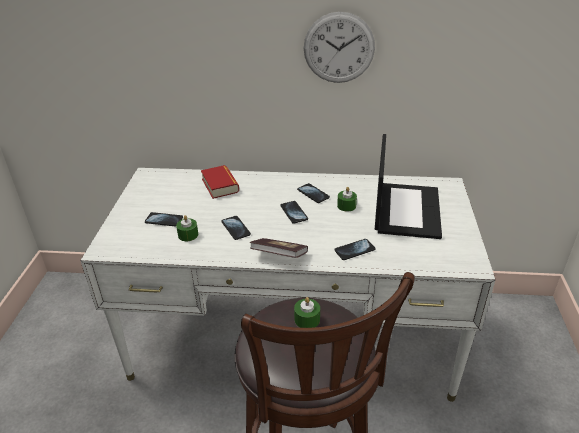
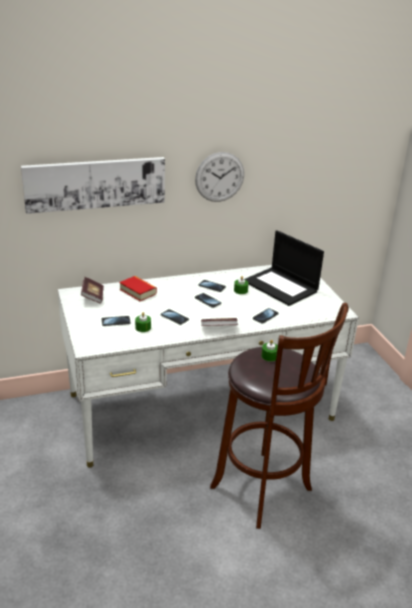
camera: 25 degrees left, 5 degrees down
(165, 183) = (93, 297): none -> book
(171, 42) = (95, 183): none -> picture
(406, 209) = (281, 286): laptop -> laptop turned 150 degrees clockwise

